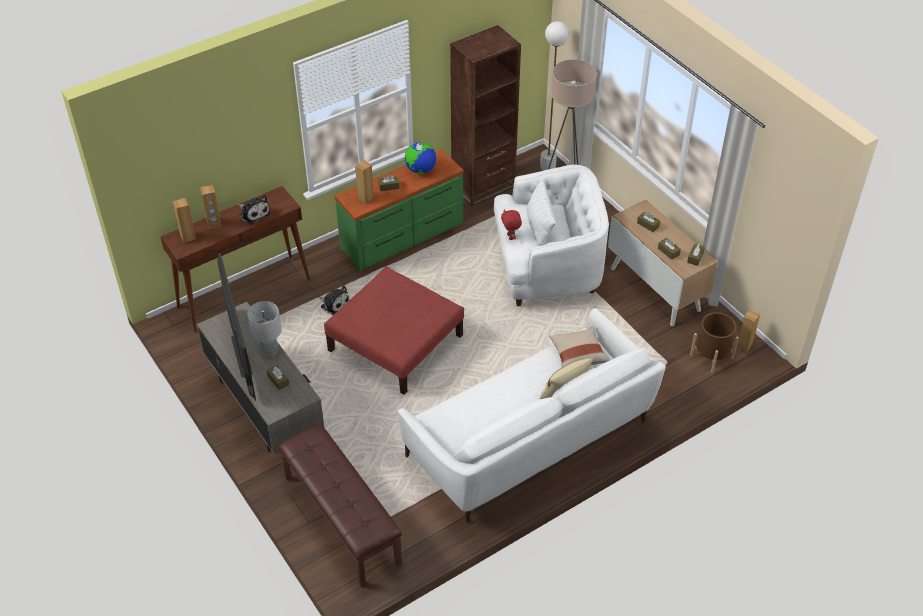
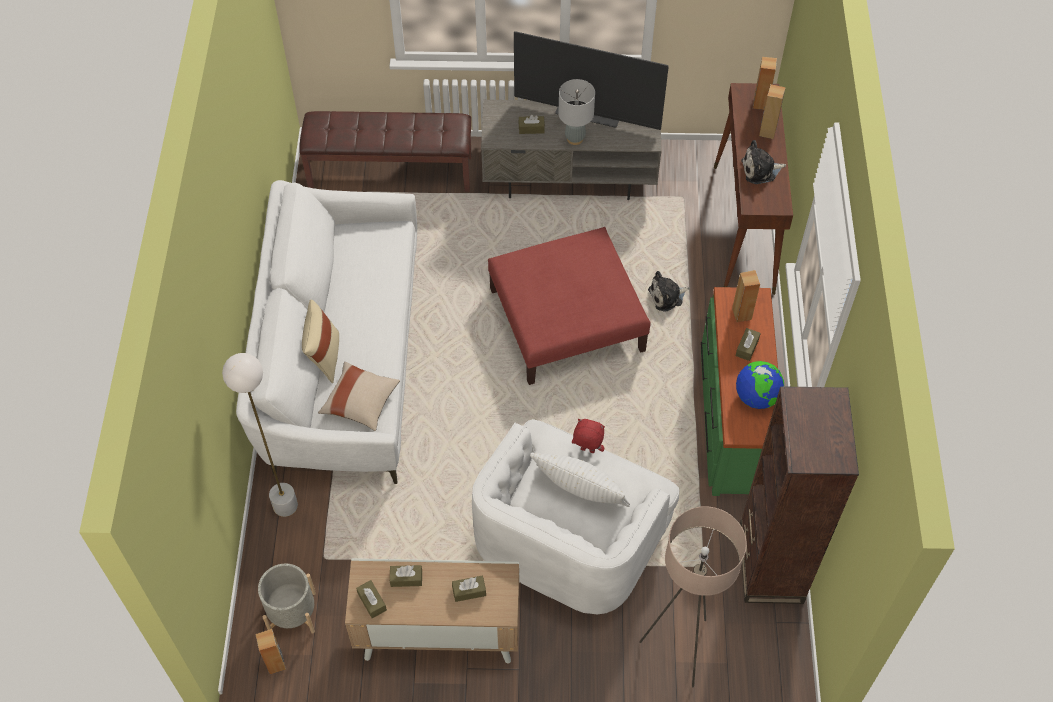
camera: 125 degrees right, 10 degrees up
(548, 167) = (759, 673): white floor lamp -> white floor lamp (285, 505)
(711, 356) = (292, 613): brown planter -> grey planter

